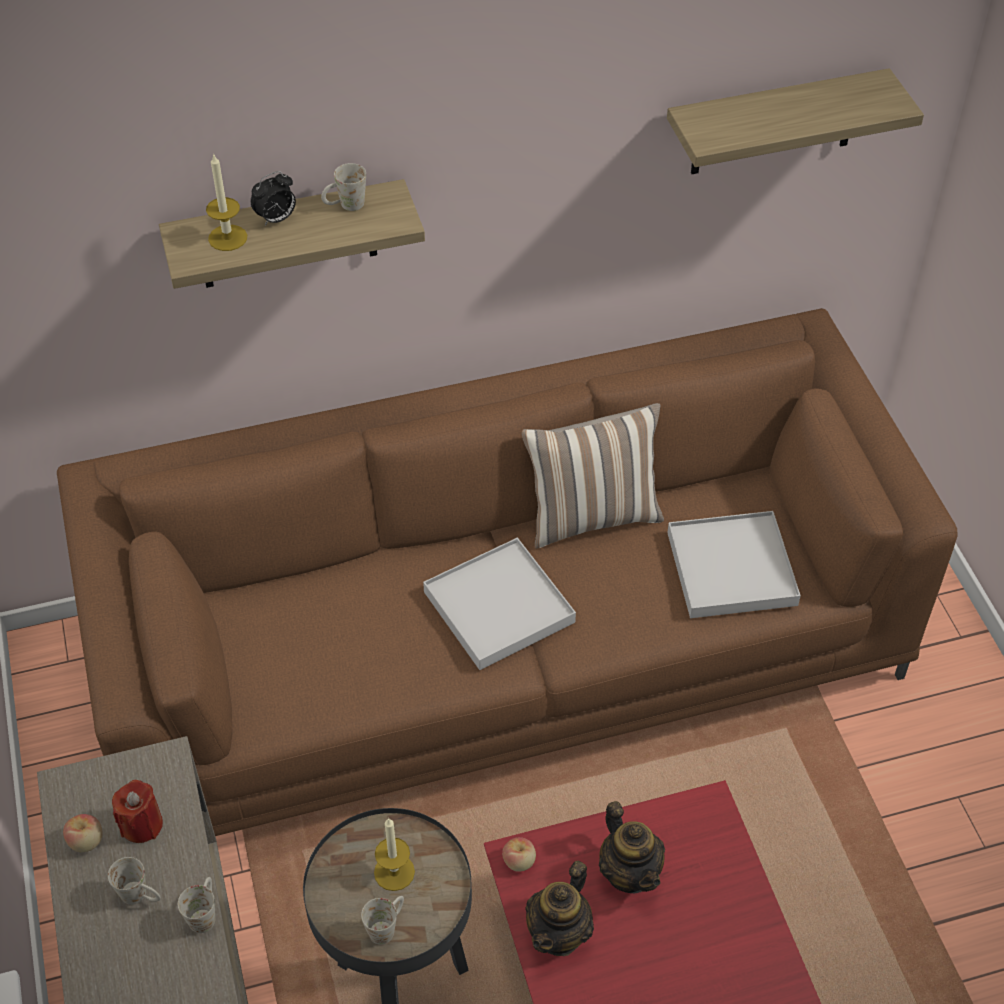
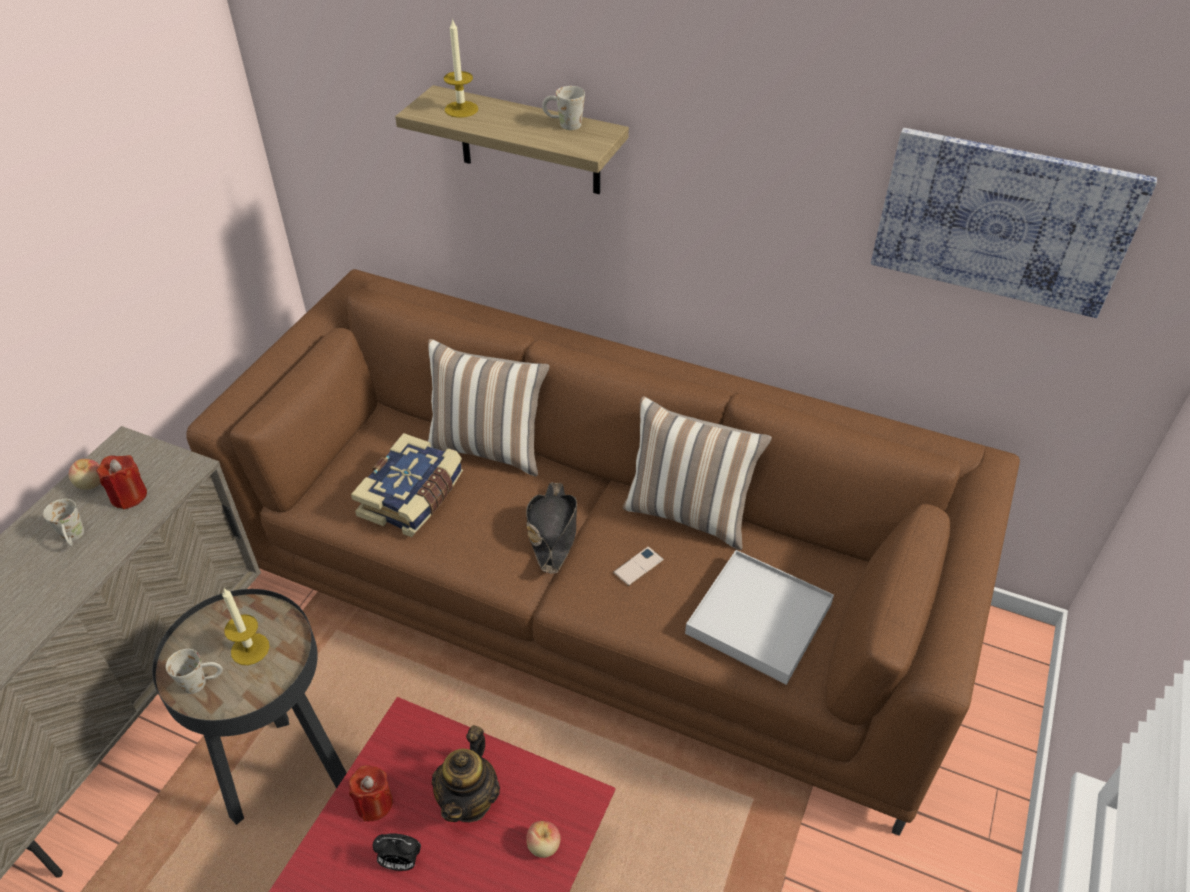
camera: 40 degrees right, 5 degrees down
(204, 912) = (90, 576): white mug -> none
(276, 219) = (507, 112): alarm clock -> alarm clock (400, 862)
(342, 659) = (413, 497): none -> book
(357, 569) = (489, 448): none -> pillow
(499, 607) = (552, 531): white tray -> black hat
(519, 861) = (404, 728): apple -> apple (543, 846)
(559, 933) = (374, 803): teapot -> red candle
(599, 588) = (638, 566): none -> phone
(774, 123) = (1002, 221): shelf -> picture

